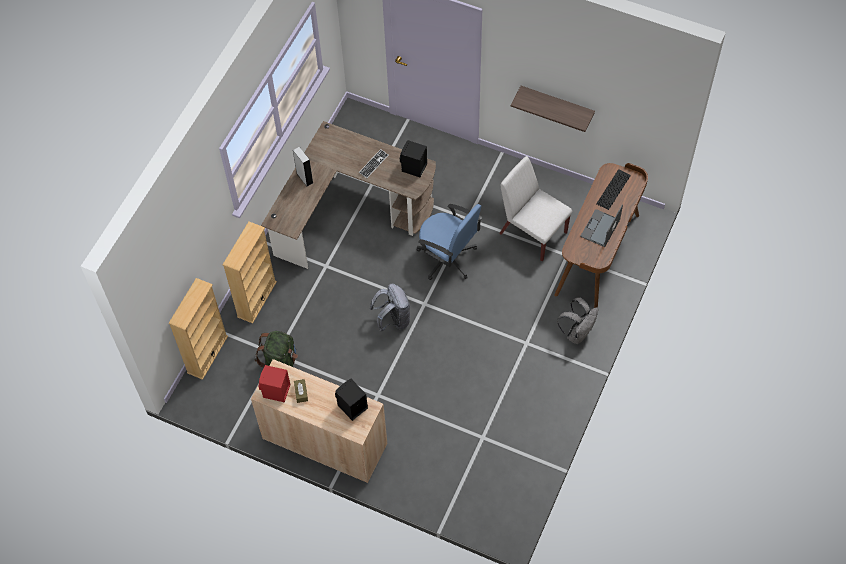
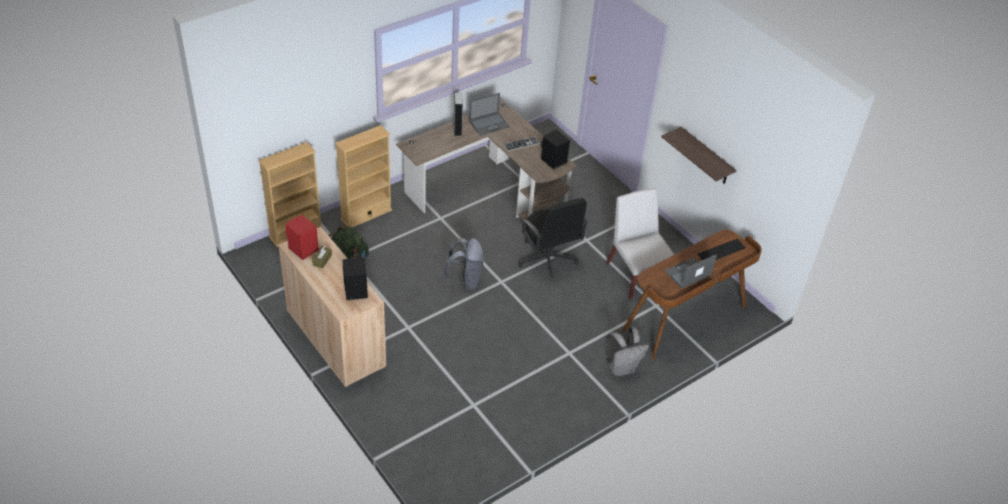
camera: 25 degrees right, 15 degrees down
(329, 155) = (489, 124): none -> laptop
(447, 258) = (547, 259): blue office chair -> black office chair

